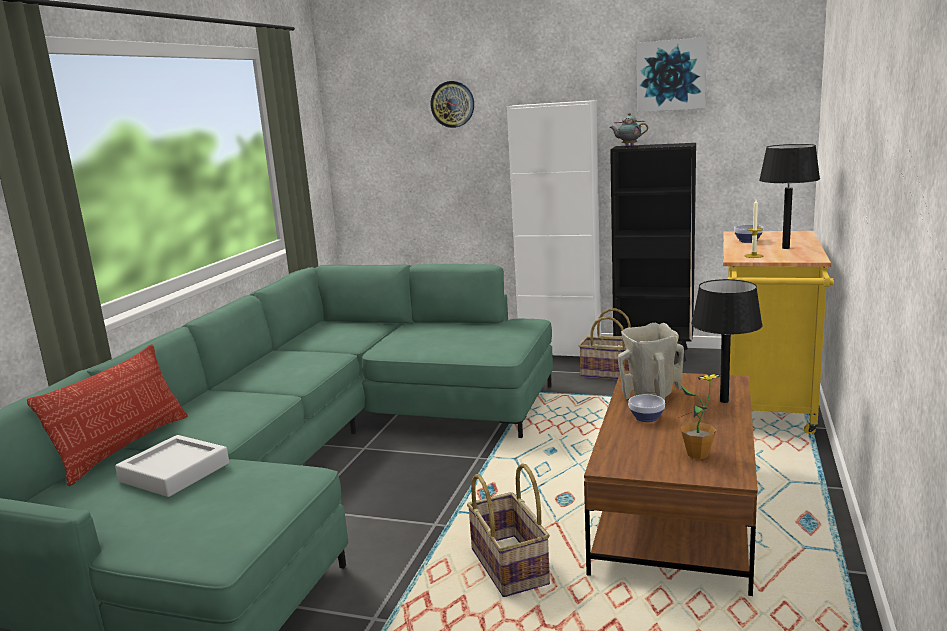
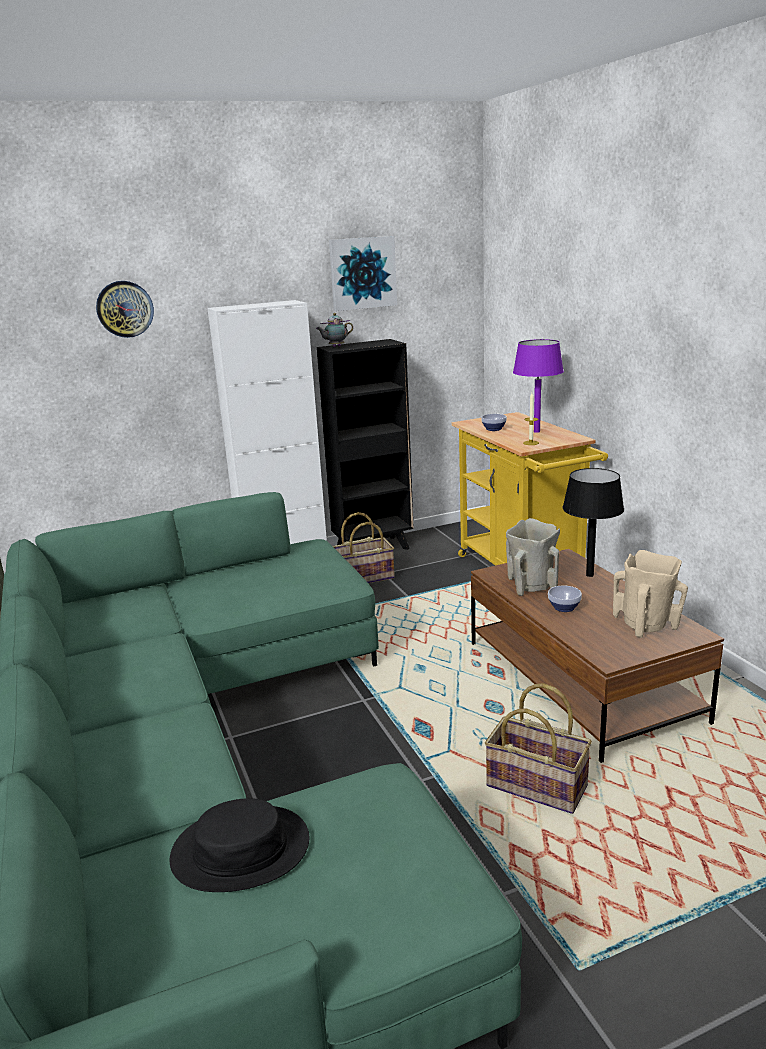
camera: 40 degrees left, 5 degrees up
(124, 447) = (96, 856): pillow -> none
(174, 472) = (240, 849): grey tray -> black hat
(697, 454) = (647, 625): potted plant -> beige vase
(785, 248) = (537, 431): black table lamp -> purple table lamp

